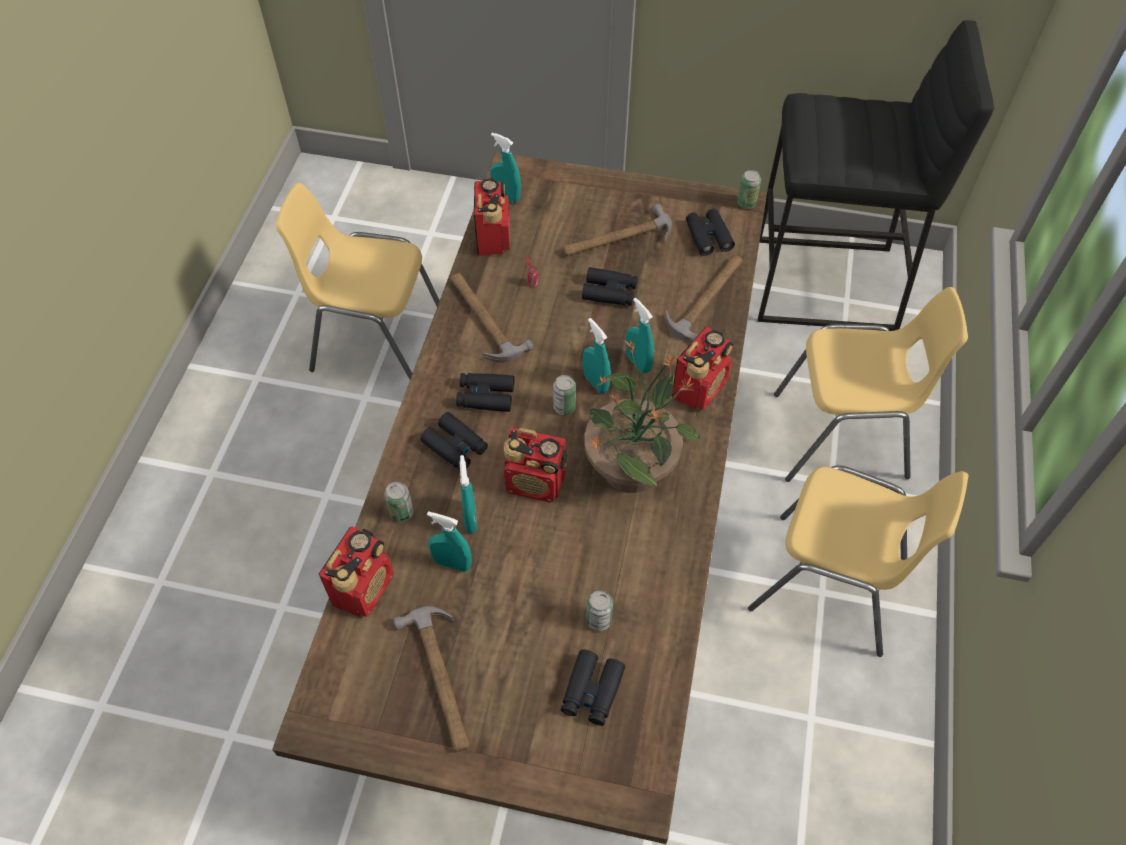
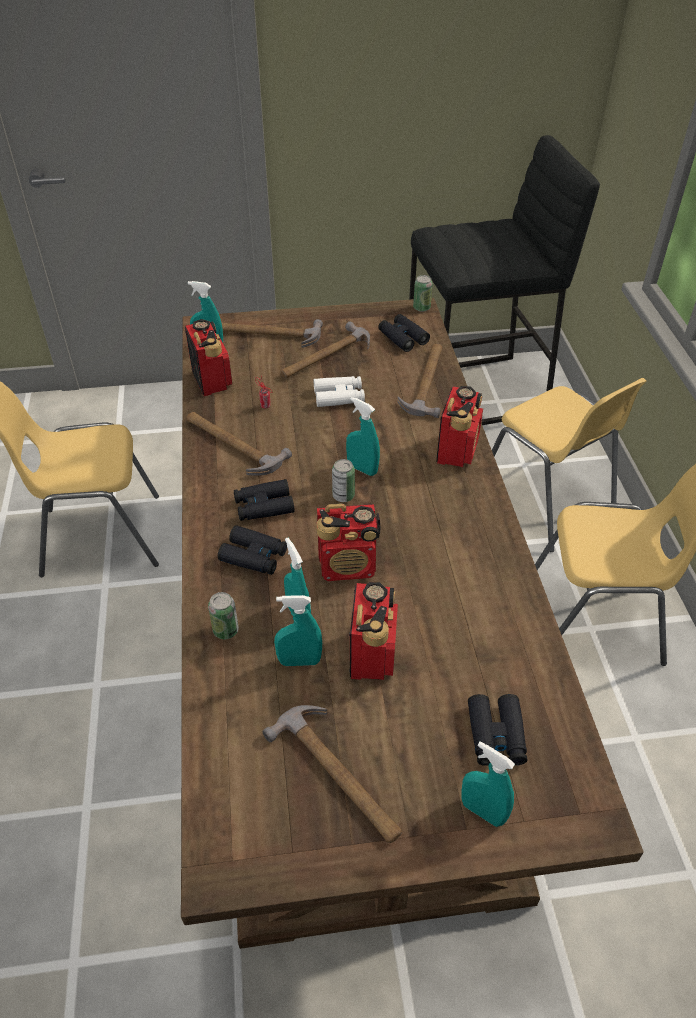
camera: 20 degrees left, 10 degrees down
(364, 588) = (217, 713): radio -> radio (372, 653)
(571, 196) = (268, 334): none -> hammer
(598, 620) = (468, 668): can -> none
(610, 292) = (339, 396): black binoculars -> white binoculars
(632, 467) = (431, 527): potted plant -> none
(638, 362) = (392, 444): turquoise spray bottle -> turquoise spray bottle (482, 811)
(842, 437) = (545, 502): yellow chair -> yellow chair turned 75 degrees clockwise

